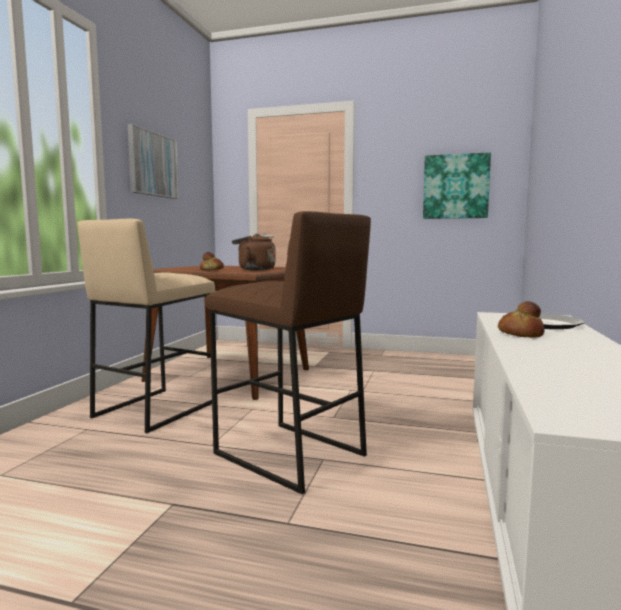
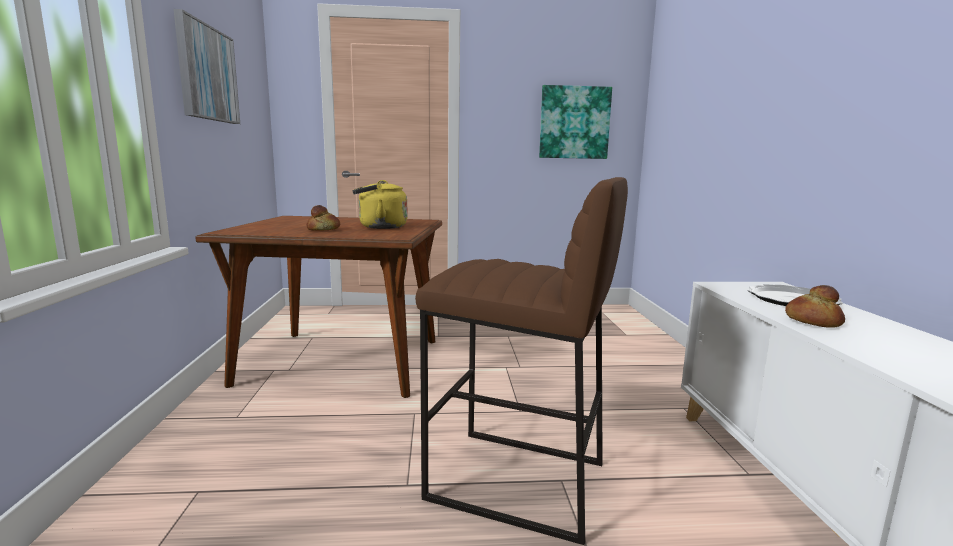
camera: 20 degrees left, 5 degrees up
(155, 409) = (281, 434): beige stool -> none
(254, 269) = (379, 227): brown kettle -> yellow kettle

